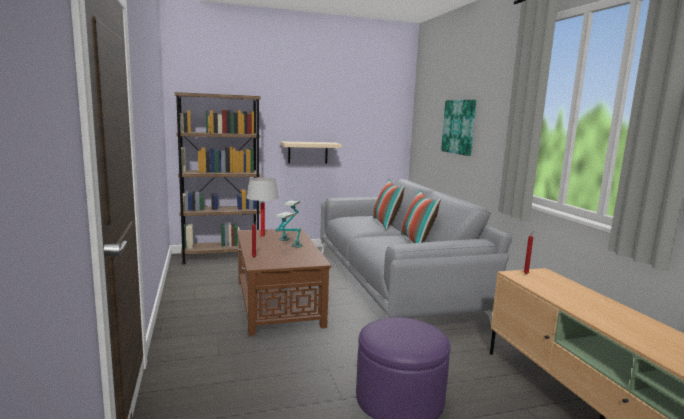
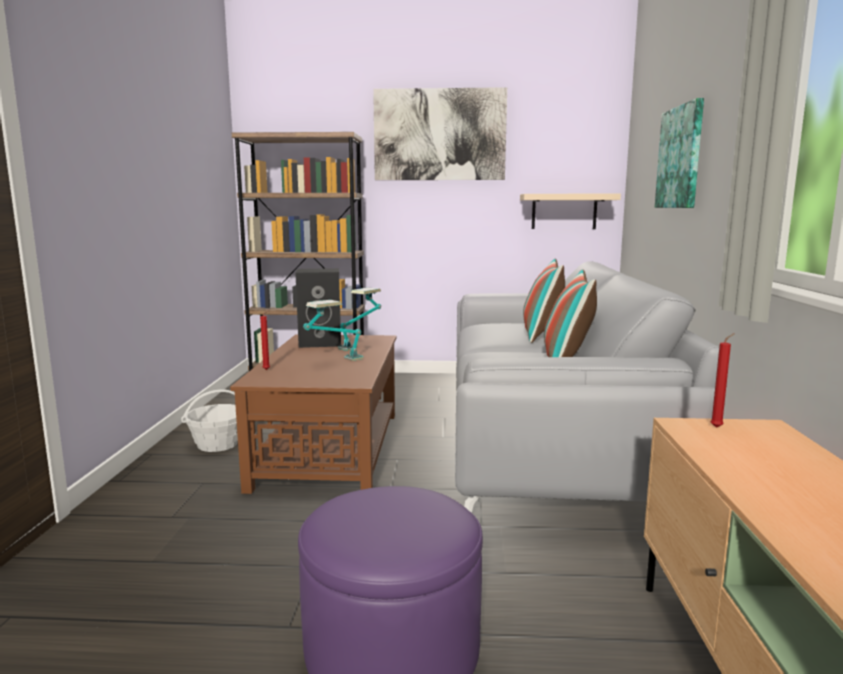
camera: 20 degrees right, 0 degrees up
(202, 307) = (218, 444): none -> basket
(262, 236) = (321, 342): white table lamp -> black speaker
(306, 97) = (439, 135): none -> picture
(308, 152) = (443, 222): beige shelf -> beige shelf (564, 211)

